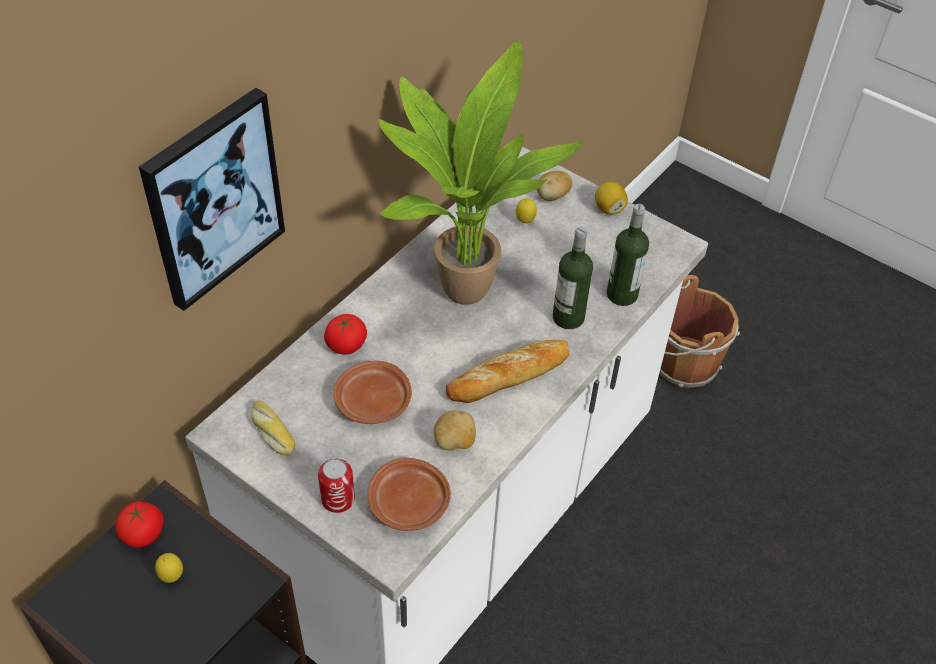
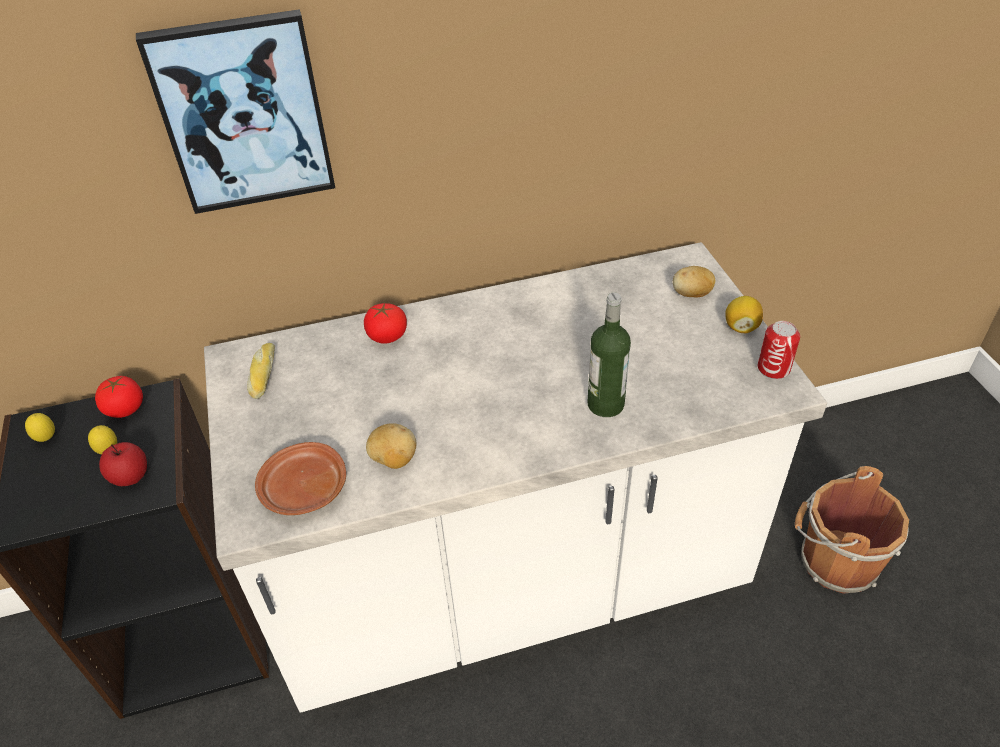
camera: 40 degrees right, 5 degrees down
(217, 585) = (130, 476): none -> apple
(338, 499) = (254, 454): can -> can (773, 368)
(373, 402) = (361, 391): brown plate -> none
(459, 286) = (529, 333): potted plant -> none
(509, 375) = (499, 427): bread -> none
(525, 222) = (643, 305): lemon -> lemon (47, 439)
(622, 294) = (681, 409): bottle -> none

